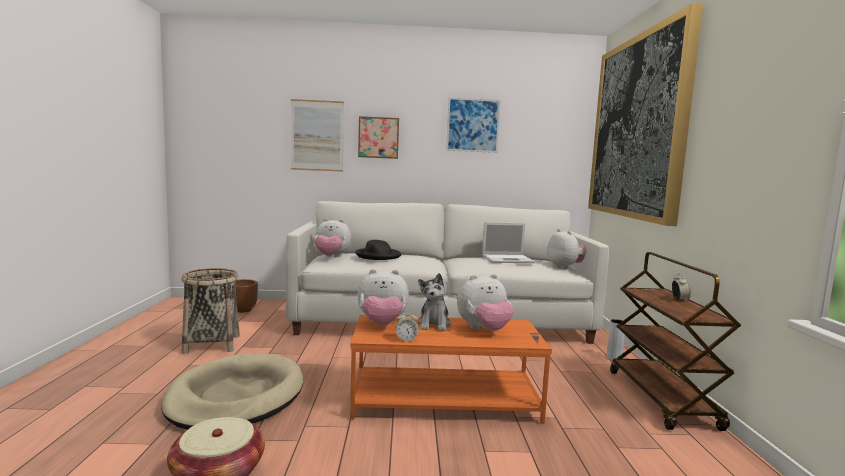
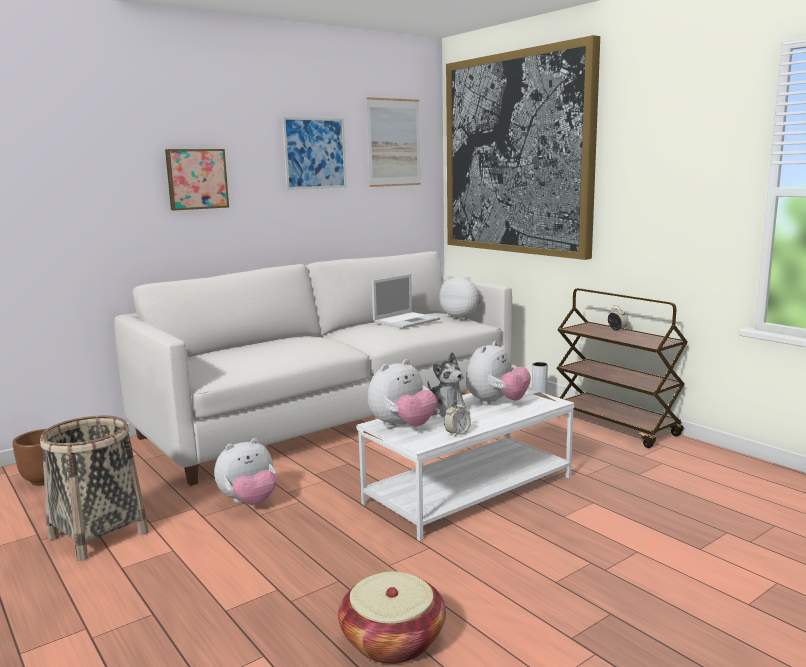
camera: 35 degrees left, 5 degrees up
(236, 397) = (262, 573): beige dog bed -> none
(317, 135) = (103, 182): picture -> picture (394, 142)
(331, 257) = (202, 364): plush toy -> plush toy (249, 502)
(378, 256) = (267, 348): black hat -> none
(445, 400) = (469, 489): orange coffee table -> white coffee table

